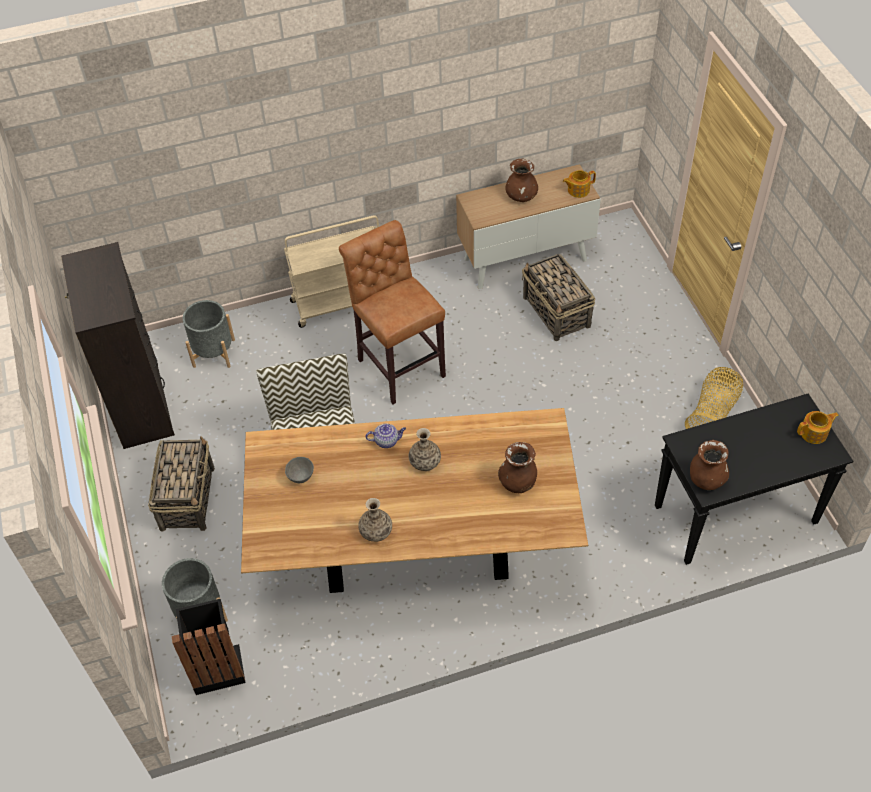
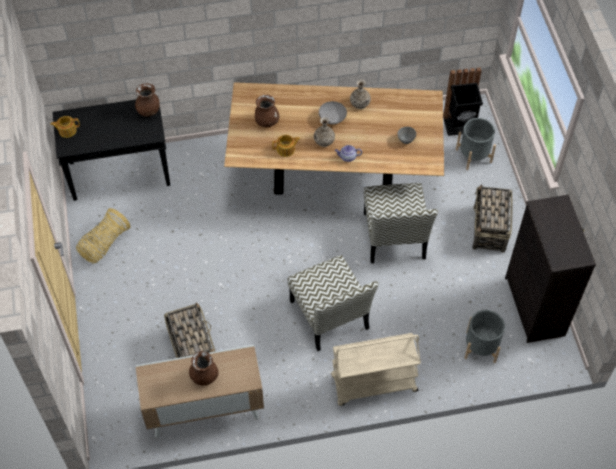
camera: 175 degrees left, 5 degrees up
(398, 365) = (330, 315): brown stool -> chair
(416, 499) = (333, 119): none -> grey bowl
(578, 190) = (152, 377): teapot -> teapot (286, 149)

